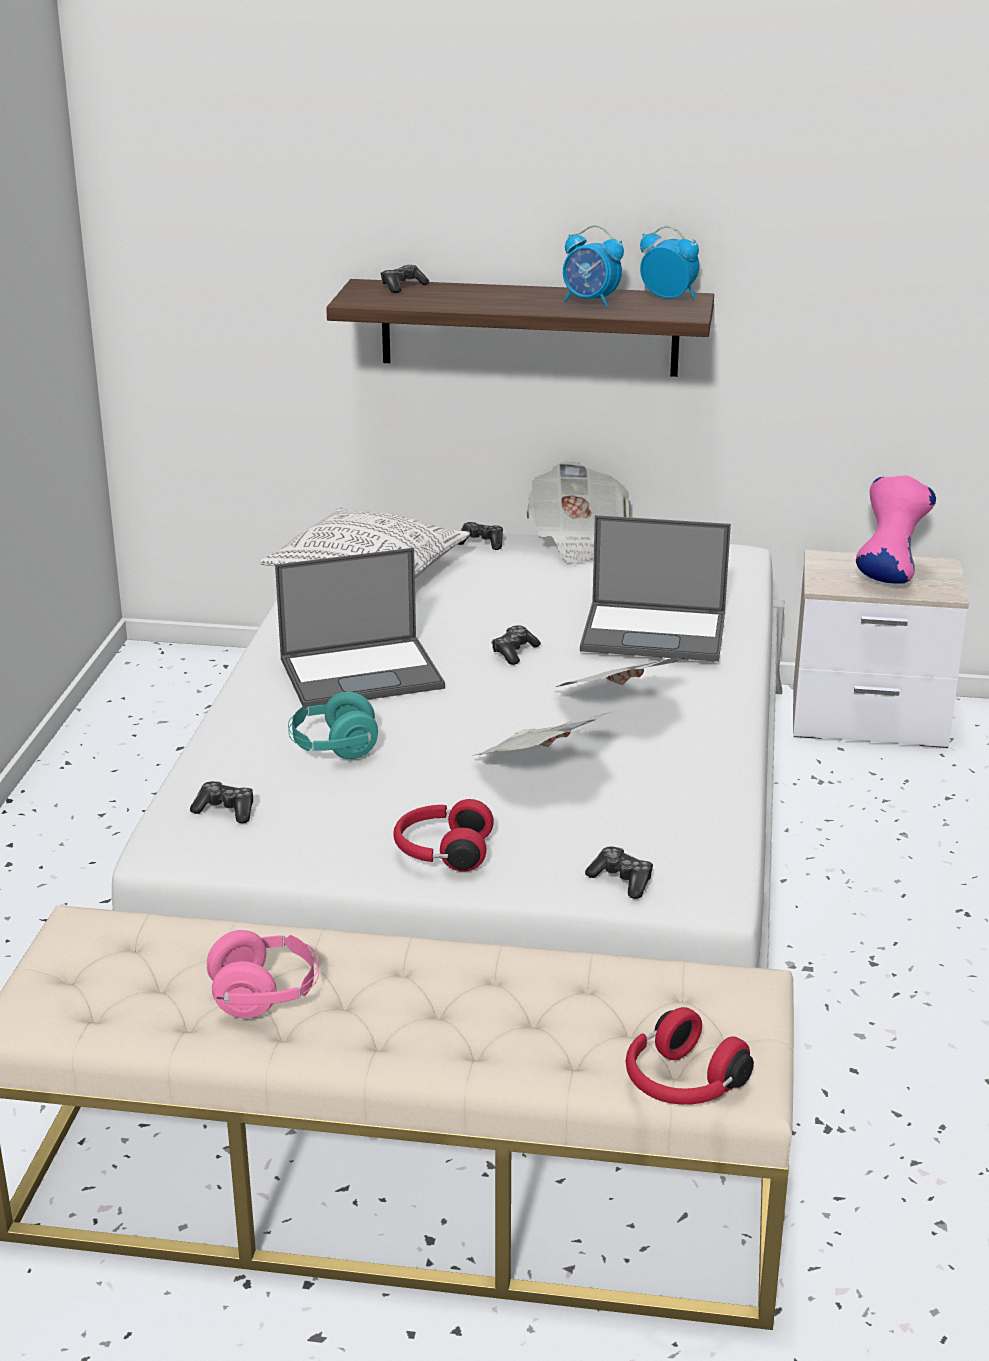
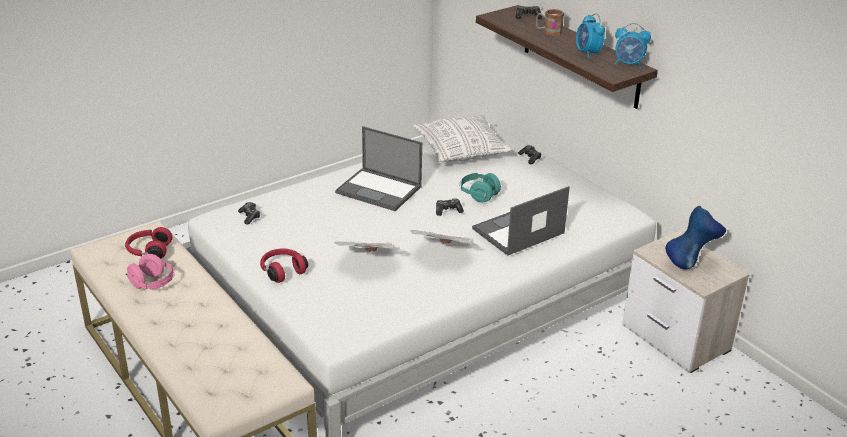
camera: 45 degrees right, 5 degrees up
(333, 748) = (318, 213): turquoise headphones -> turquoise headphones (478, 195)
(478, 295) = (548, 32): none -> mug
(578, 541) = (567, 176): newspaper -> none
(622, 880) = (316, 317): game controller -> none
(656, 632) = (517, 231): laptop -> laptop turned 90 degrees clockwise
(669, 297) = (628, 64): alarm clock -> alarm clock turned 120 degrees clockwise
(681, 1084) = (201, 393): red headphones -> red headphones (148, 251)
(888, 577) = (690, 263): pink vase -> blue vase

